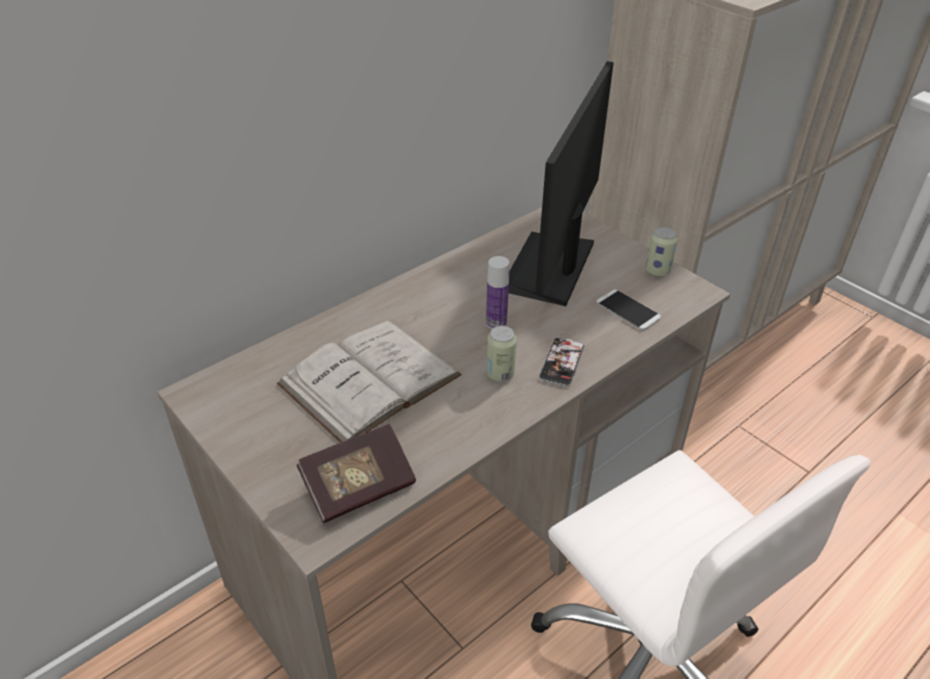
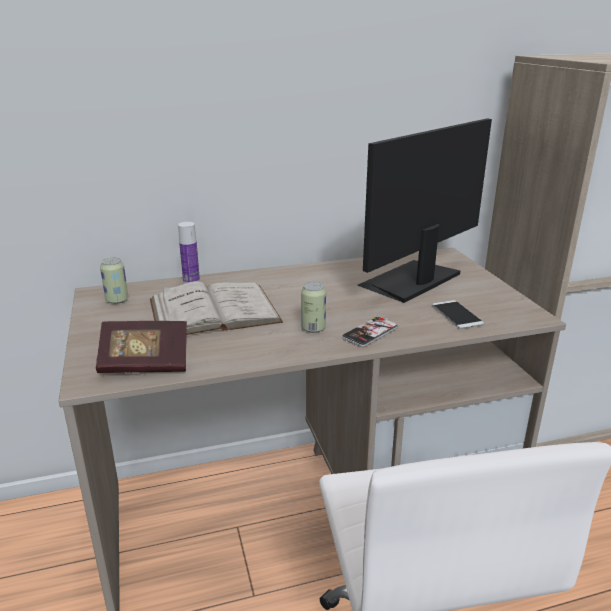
camera: 25 degrees right, 15 degrees down
(496, 323) = (337, 301): bottle -> bottle (191, 280)
(657, 271) = (504, 298): can -> can (117, 300)

